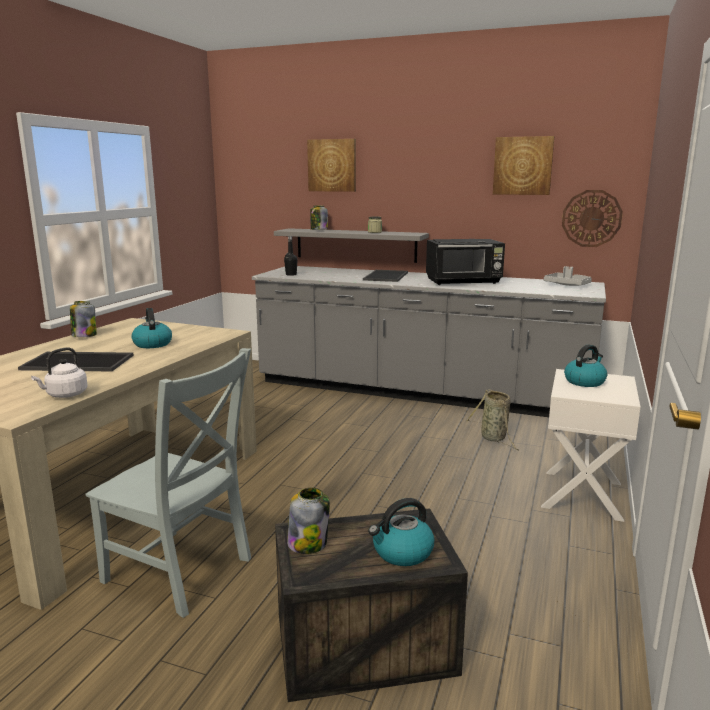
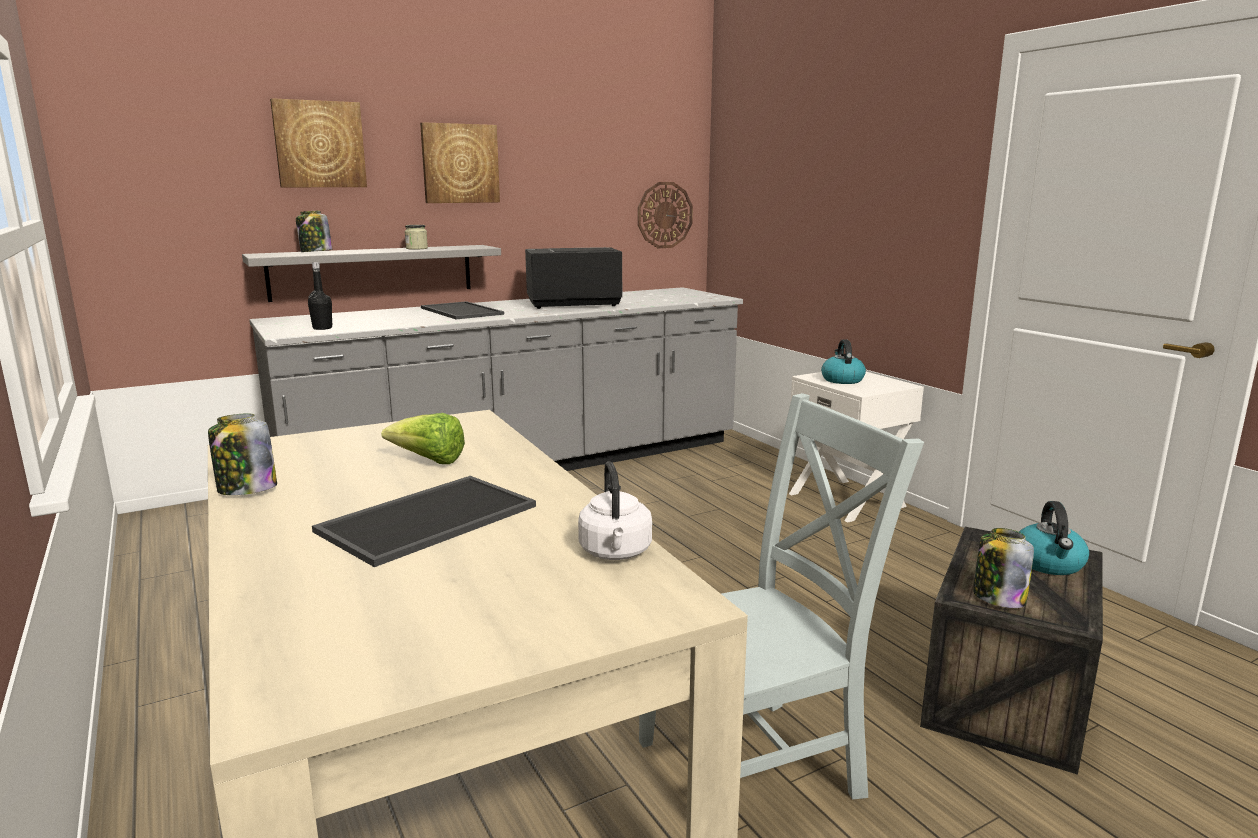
camera: 50 degrees left, 0 degrees up
(152, 344) = (429, 461): kettle -> lettuce
(464, 282) = (572, 304): black microwave -> black microwave turned 135 degrees counterclockwise
(494, 438) = (692, 483): basket -> none
(523, 166) = (591, 152): picture -> picture (460, 163)
(567, 285) = (669, 293): grey tray -> none

